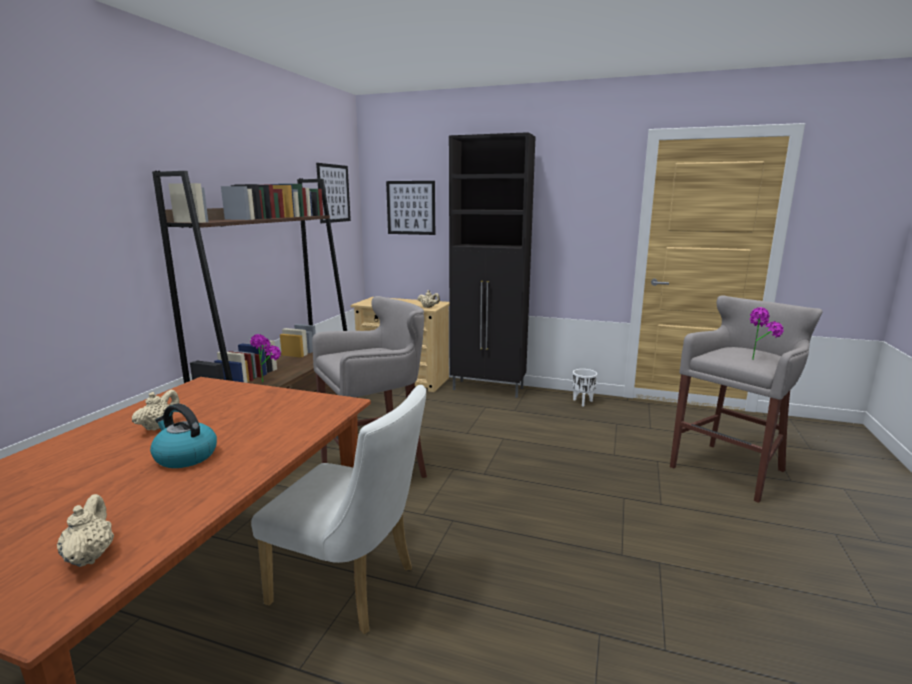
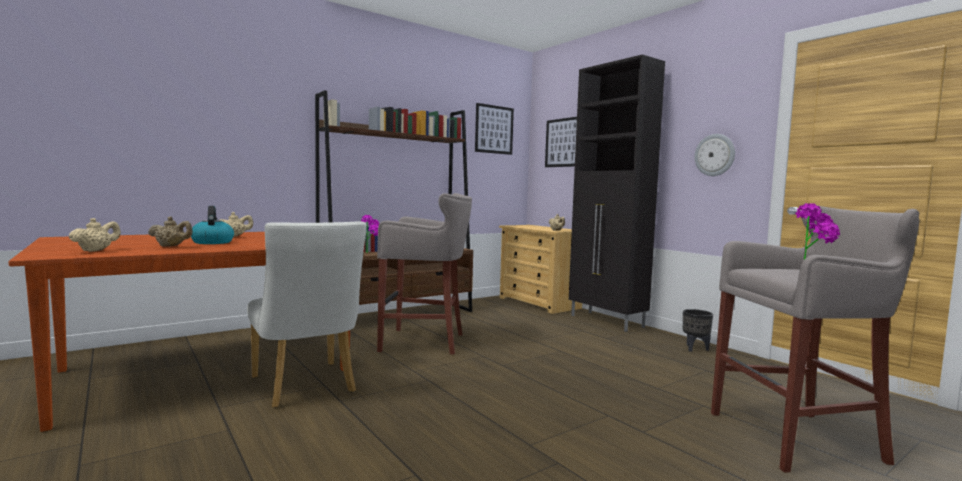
camera: 35 degrees right, 10 degrees down
(165, 491) = (171, 246): none -> beige teapot
(583, 402) = (695, 349): white planter -> black planter
(585, 232) = (715, 155): none -> wall clock

